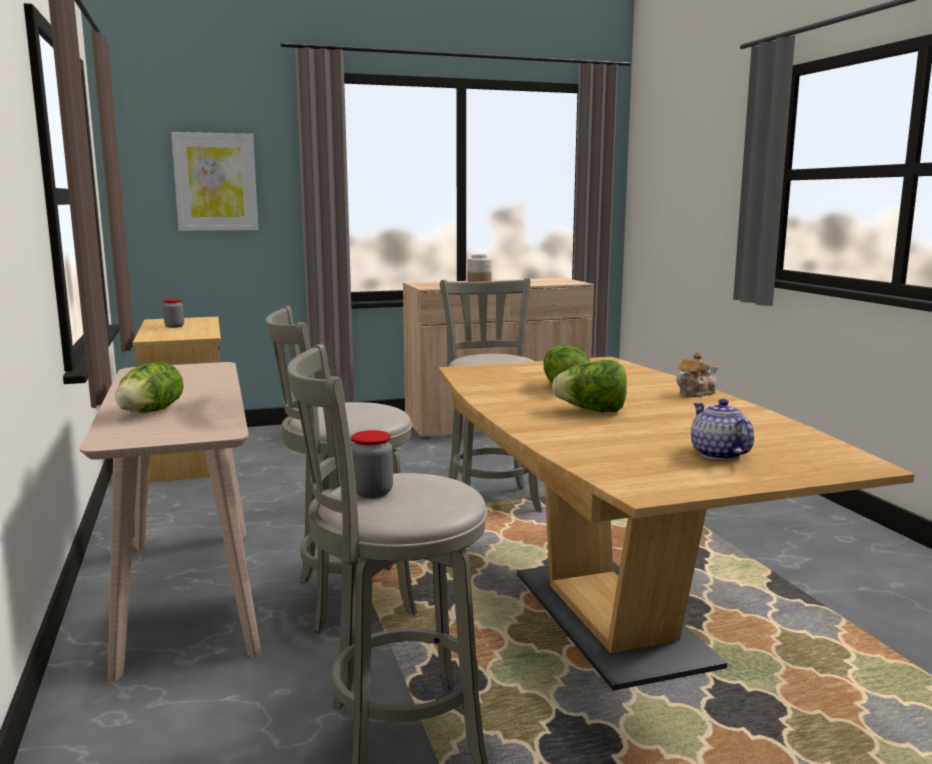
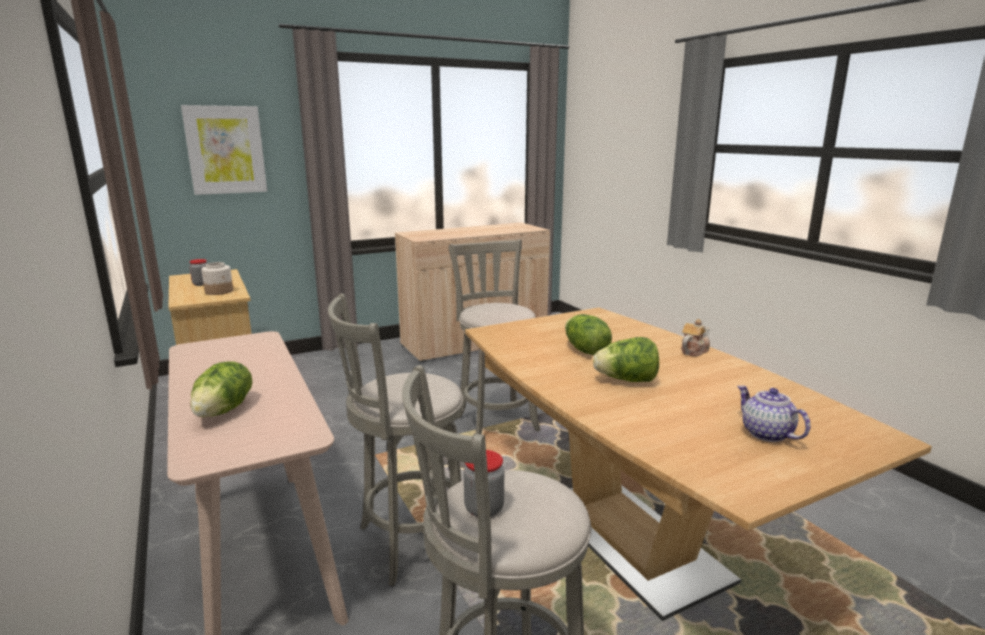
camera: 10 degrees left, 5 degrees up
(479, 281) = (457, 229): jar -> jar (219, 291)

